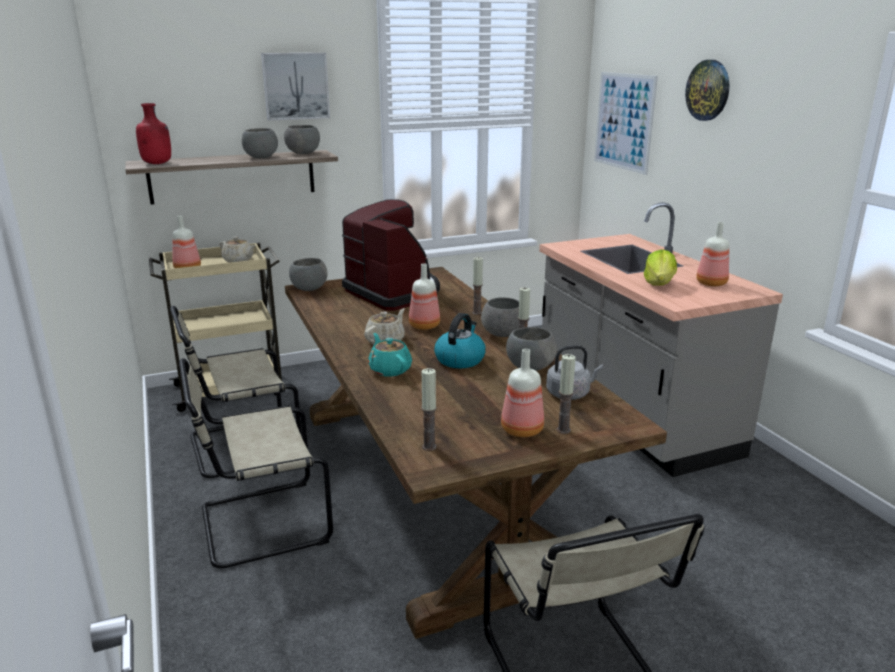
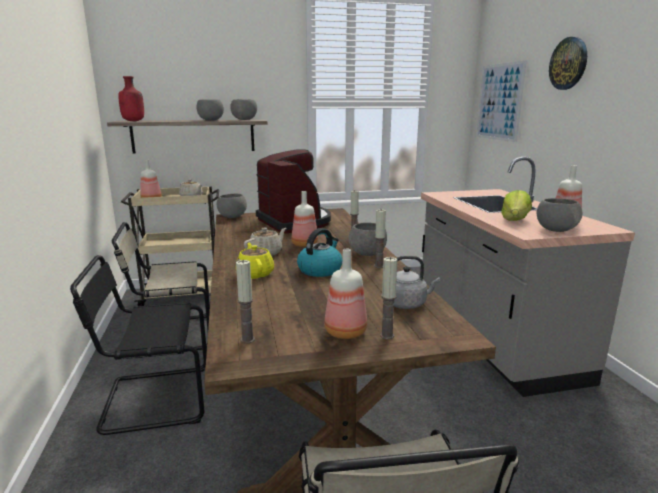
camera: 10 degrees right, 5 degrees down
(259, 524) = (152, 400): beige chair -> black chair
(295, 86) = (242, 70): picture -> none
(389, 369) = (255, 273): turquoise teapot -> yellow teapot
(529, 367) = (379, 280): grey bowl -> grey bowl (555, 230)

